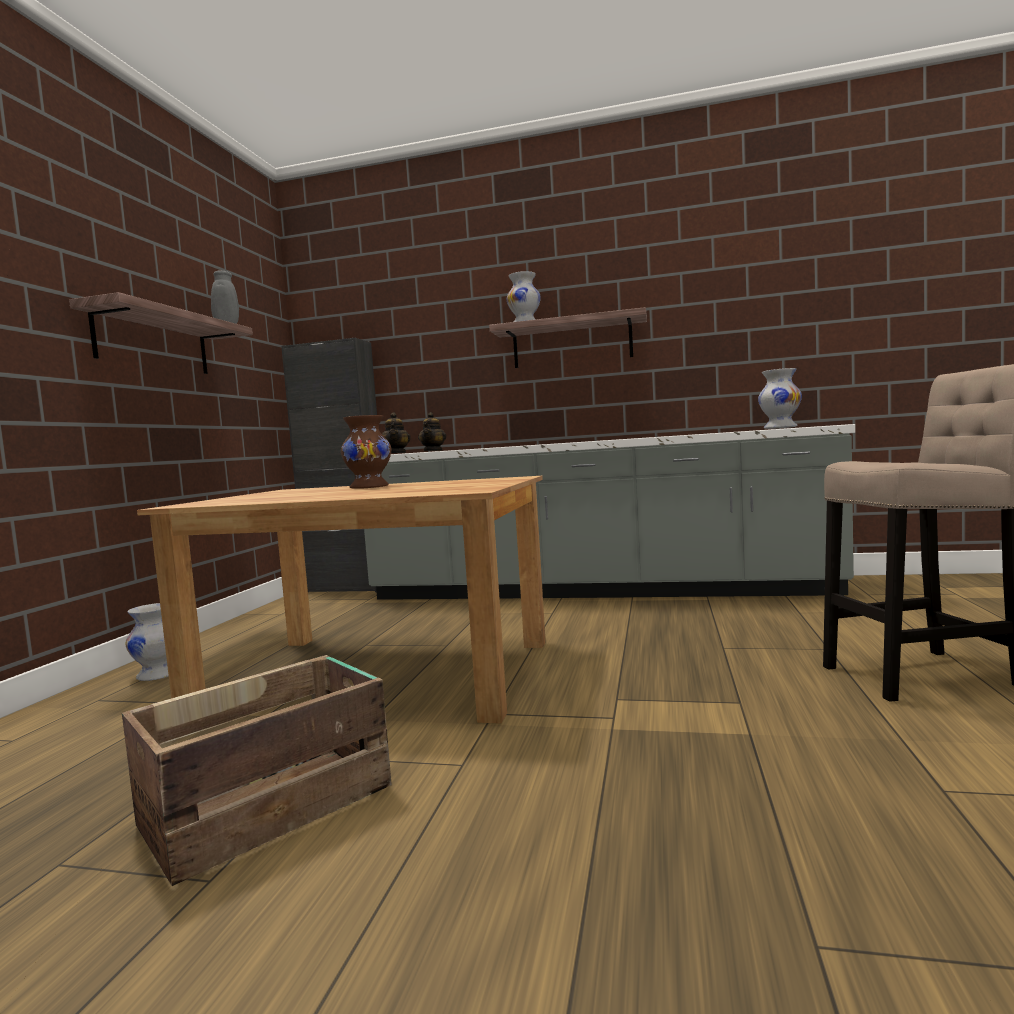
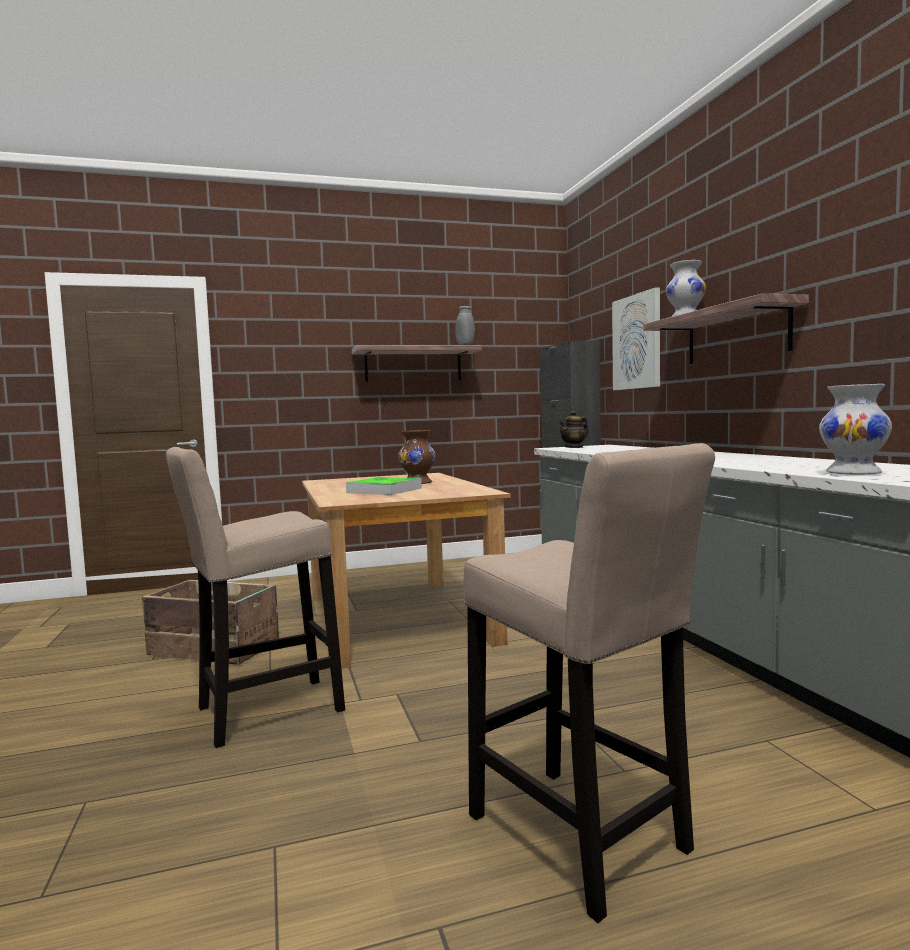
camera: 60 degrees right, 0 degrees up
(158, 675) = (358, 577): white vase -> none
(403, 489) = (384, 490): none -> tray
(431, 346) = (637, 342): none -> picture
(433, 451) = (621, 446): teapot -> none
(594, 778) = (261, 712): none -> beige stool

